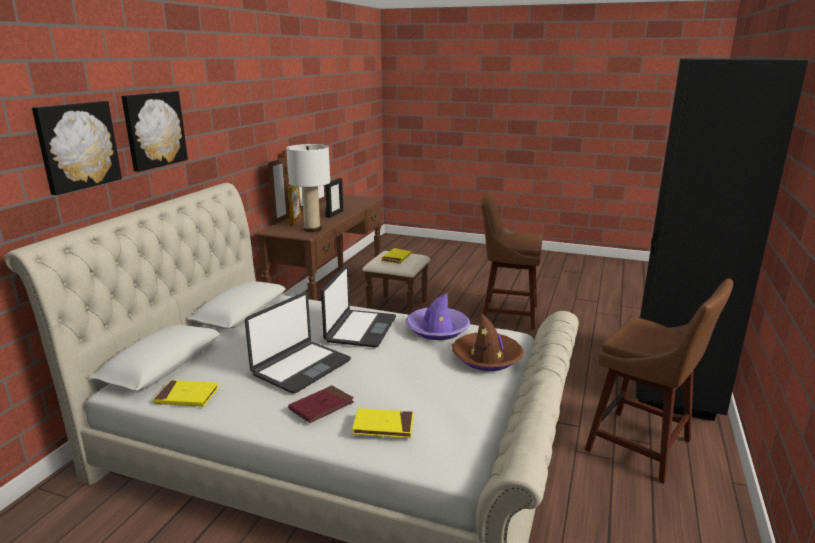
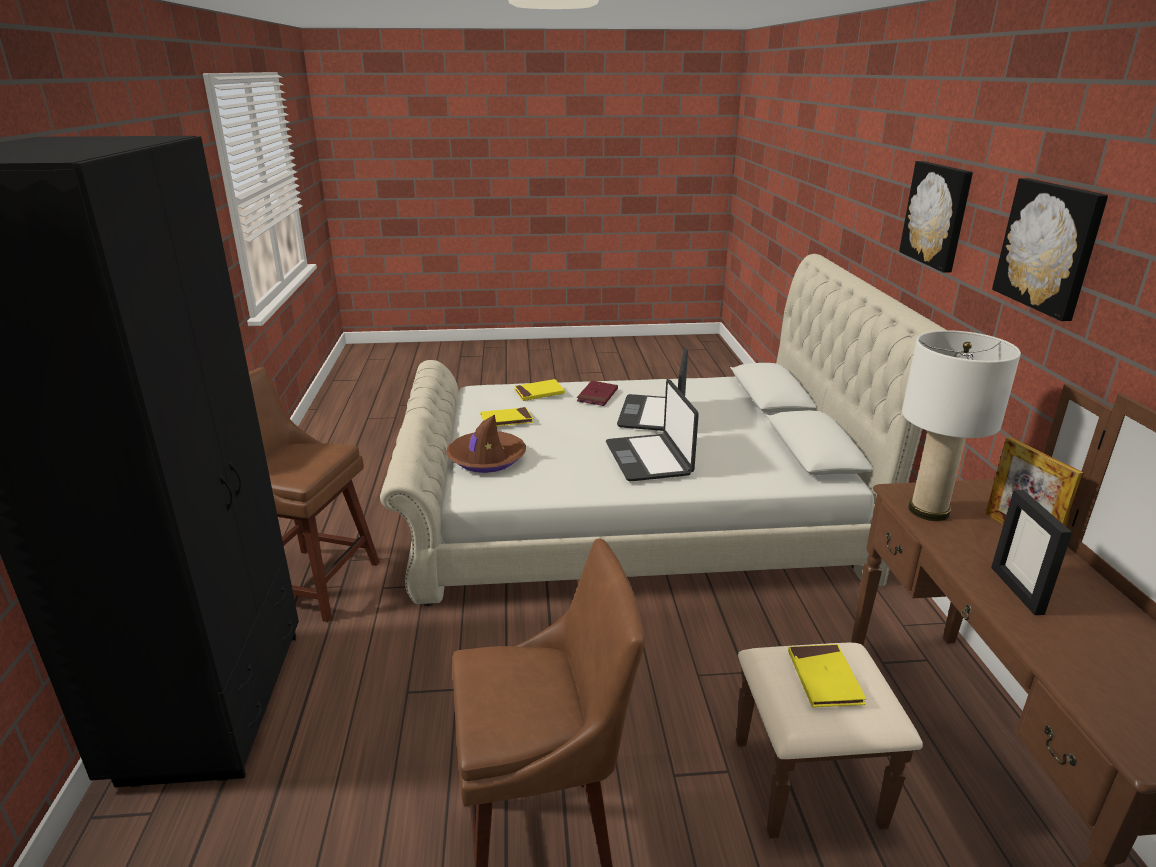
camera: 155 degrees right, 5 degrees up
(77, 146) = (883, 200): picture -> picture (1050, 247)
(187, 396) = (704, 385): yellow book -> yellow book (506, 420)
(437, 329) = (563, 479): purple hat -> none

